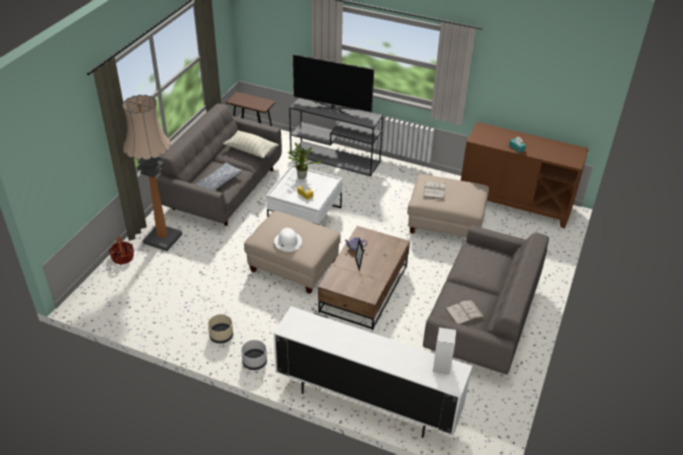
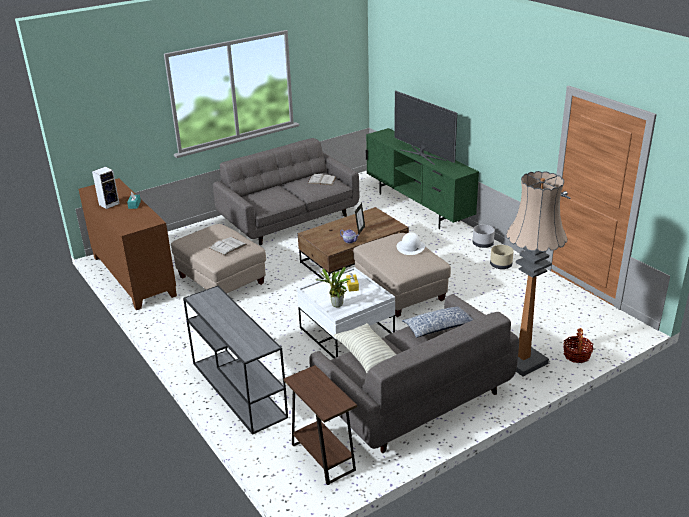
camera: 145 degrees left, 10 degrees down
(332, 109) = (230, 325): television -> television (423, 155)
(366, 401) = (418, 207): white tv stand -> green tv stand
(442, 366) = (384, 137): speaker -> speaker (109, 204)

